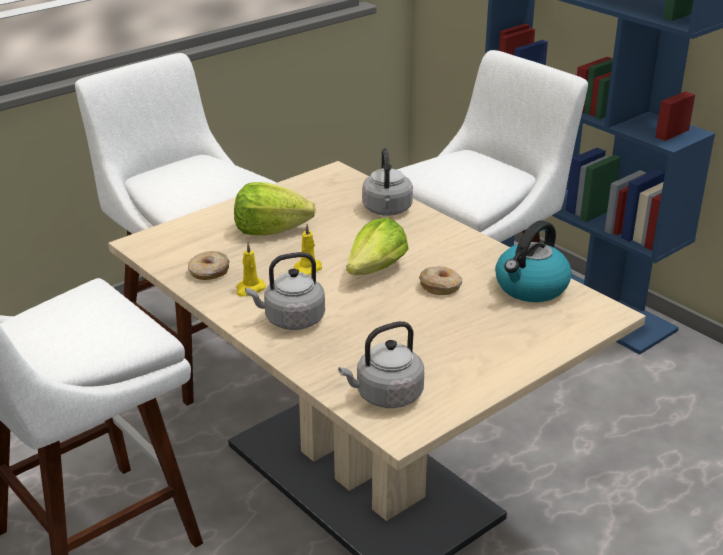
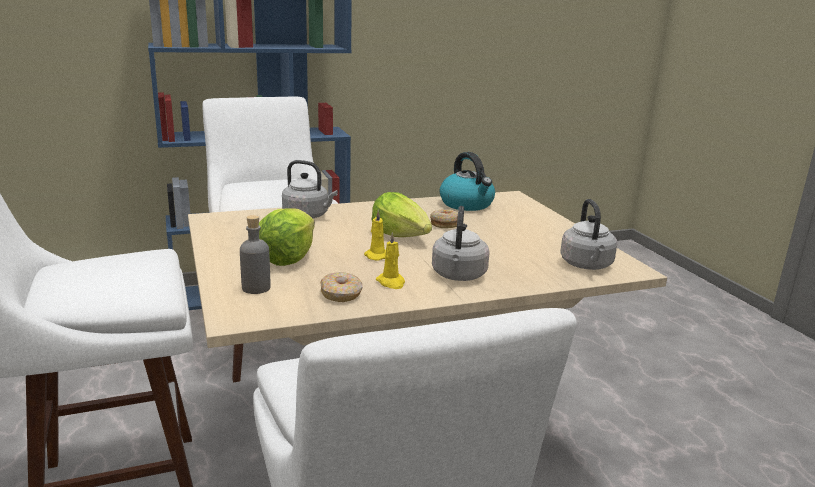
camera: 70 degrees left, 10 degrees down
(198, 235) = (256, 288): none -> grey bottle

